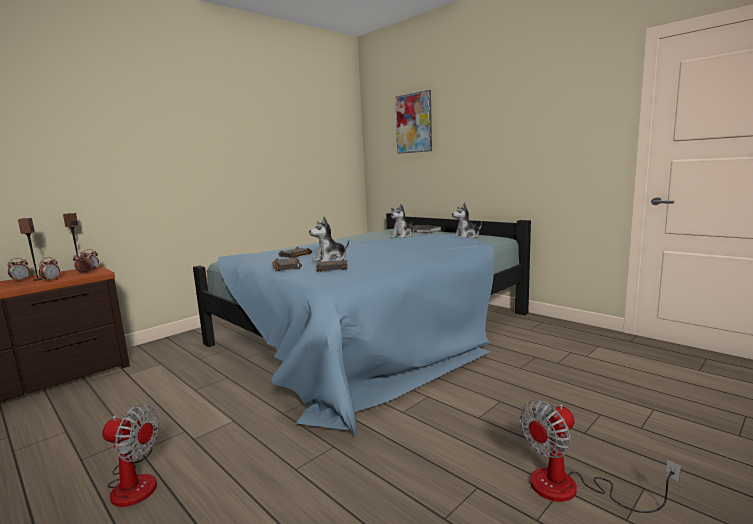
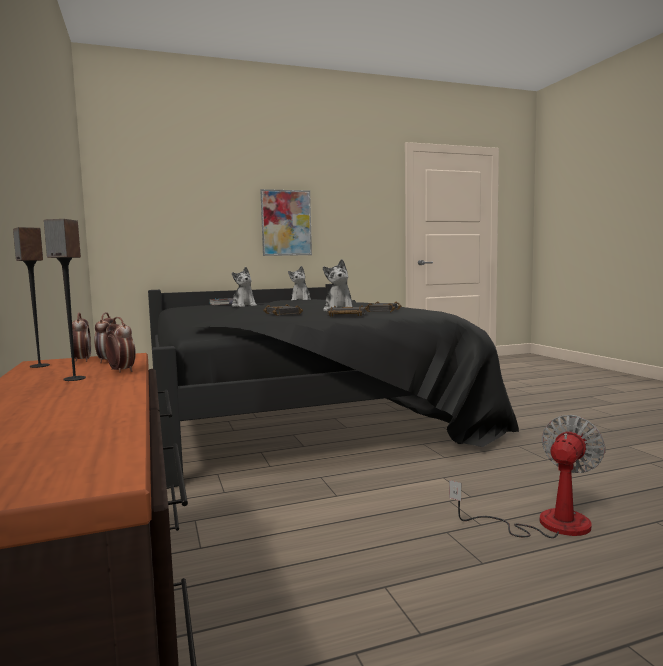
camera: 65 degrees left, 5 degrees down
(20, 280) = (35, 388): alarm clock -> none
(374, 332) = (294, 410): blue bed -> black bed
(414, 123) = (185, 178): picture -> picture (286, 223)
(571, 489) = (588, 405): fan -> none

